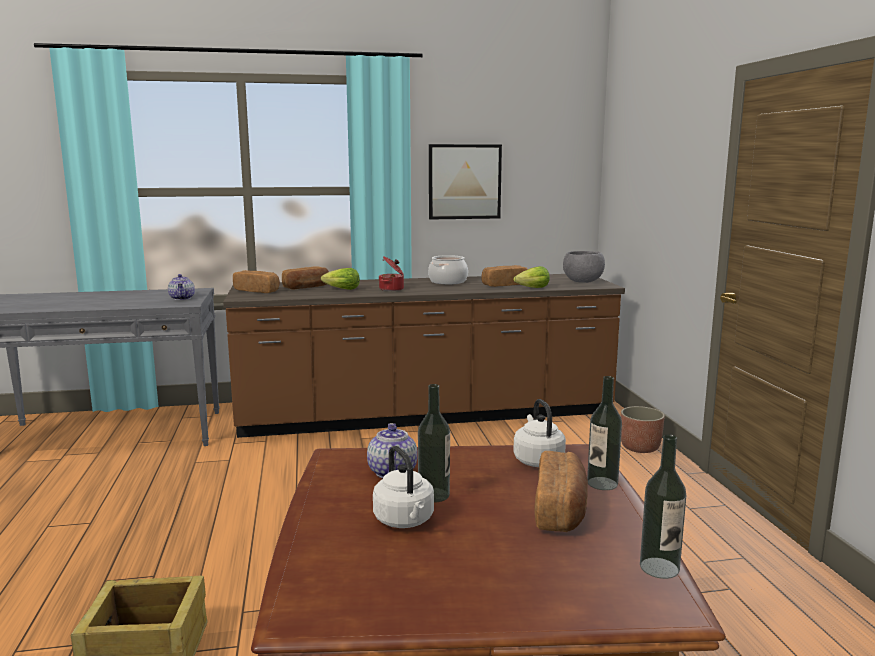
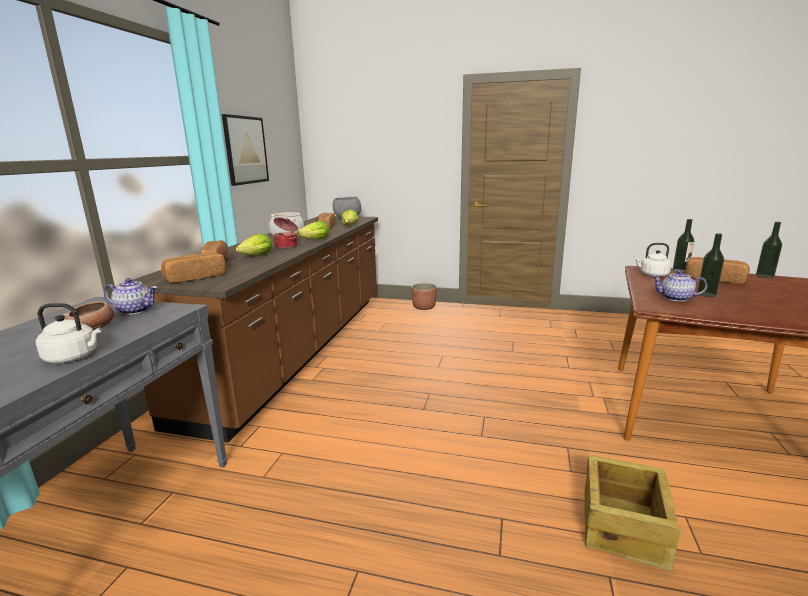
camera: 65 degrees left, 5 degrees up
(143, 300) = (94, 329): none -> bowl
(405, 521) = (743, 302): white kettle -> white kettle (74, 357)
(433, 291) = (315, 240): none -> lettuce

